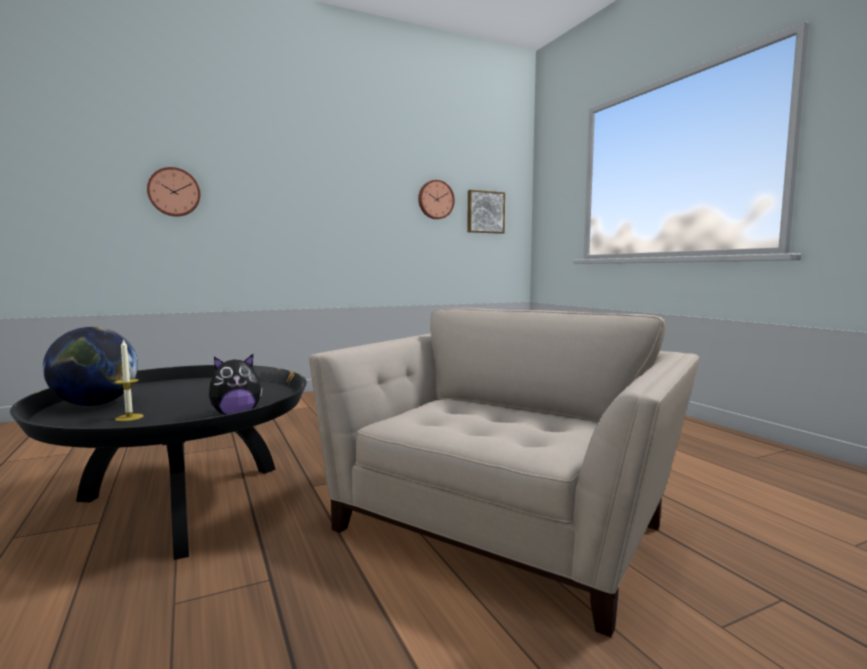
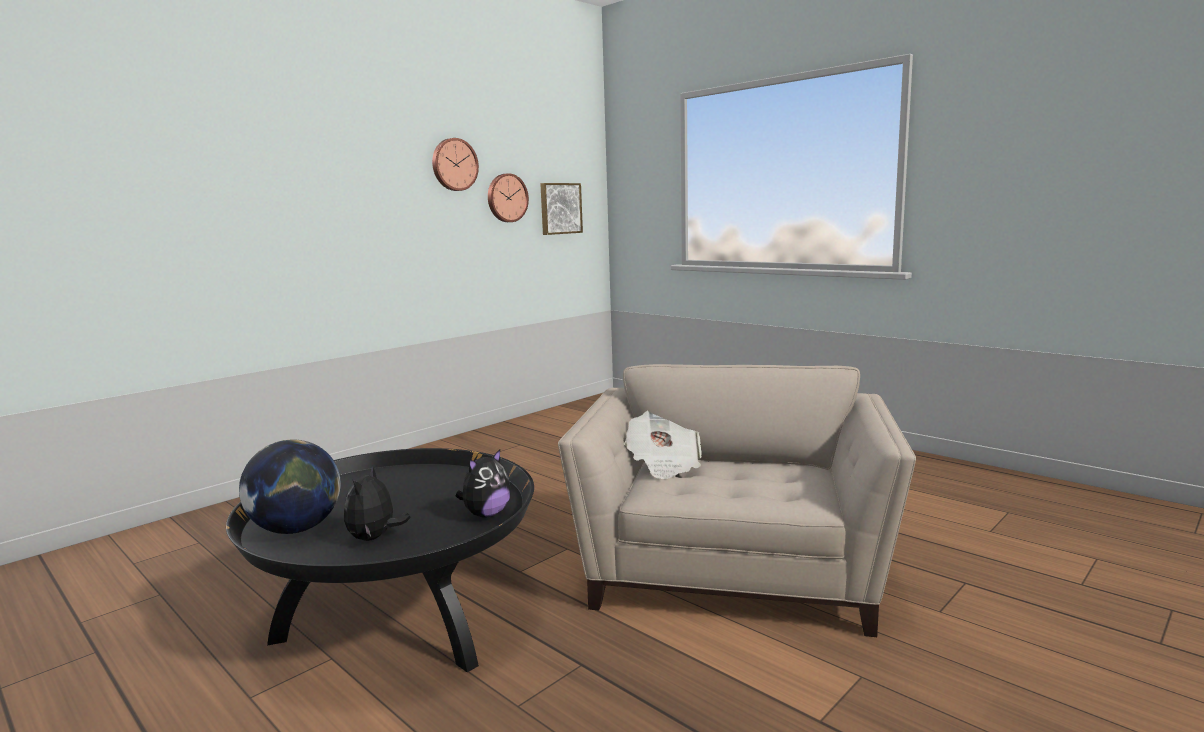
camera: 20 degrees left, 5 degrees up
(129, 417) = (375, 538): candle -> plush toy
(174, 192) = (189, 216): wall clock -> wall clock (454, 164)
(442, 401) = (664, 464): none -> newspaper

